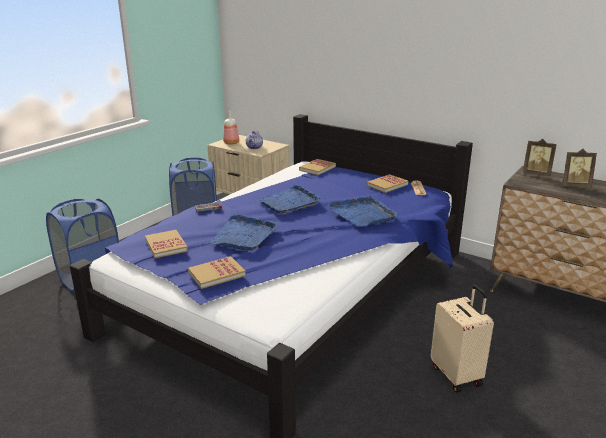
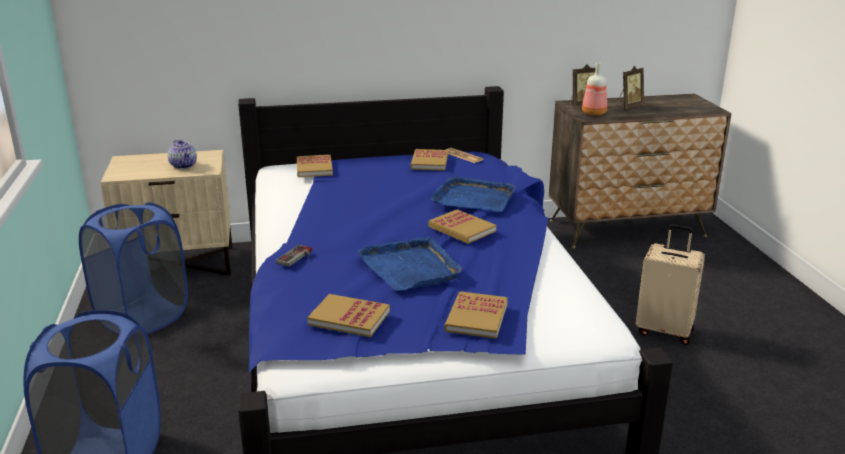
camera: 45 degrees left, 0 degrees up
(232, 143) = (135, 169): bottle -> bottle (593, 113)
(289, 202) = (374, 214): blue tray -> none
(315, 227) = (462, 229): none -> book

